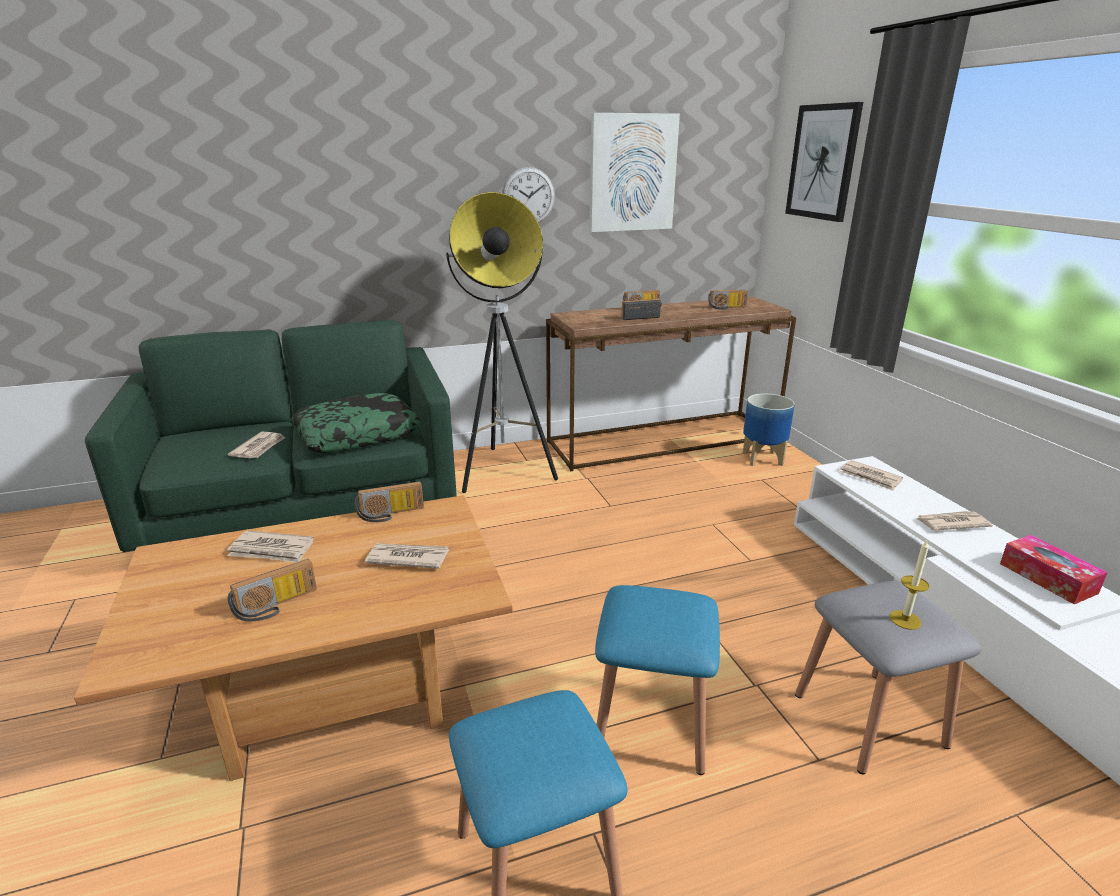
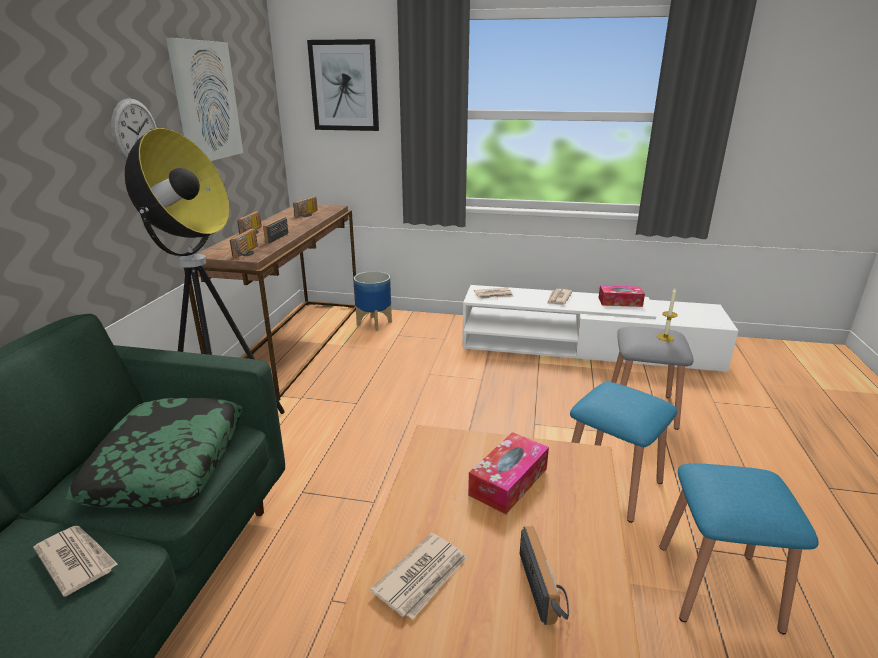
camera: 60 degrees left, 0 degrees up
(391, 515) = (417, 474): radio -> radio (248, 252)
(407, 558) = (508, 481): newspaper -> tissue box

